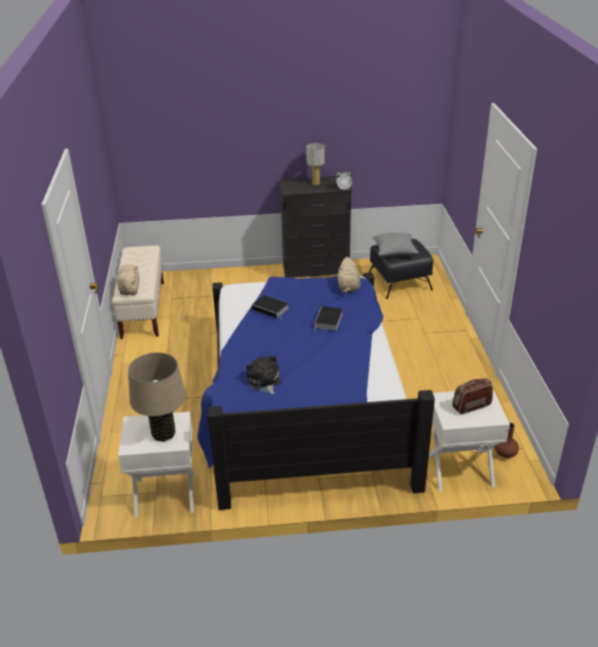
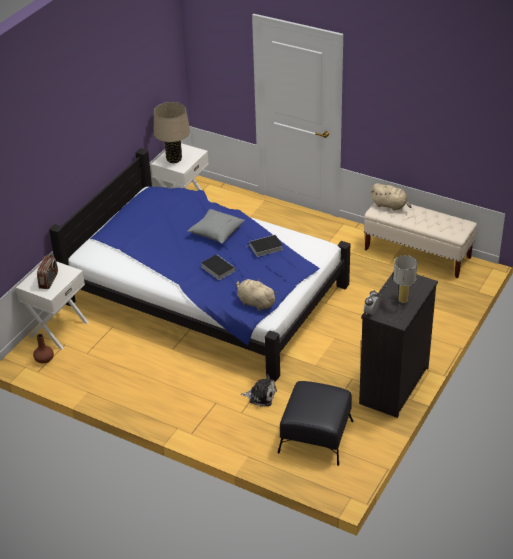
camera: 125 degrees right, 5 degrees up
(264, 382) = (182, 214): plush toy -> plush toy (261, 395)
(394, 251) = (315, 394): grey pillow -> grey pillow (216, 232)

